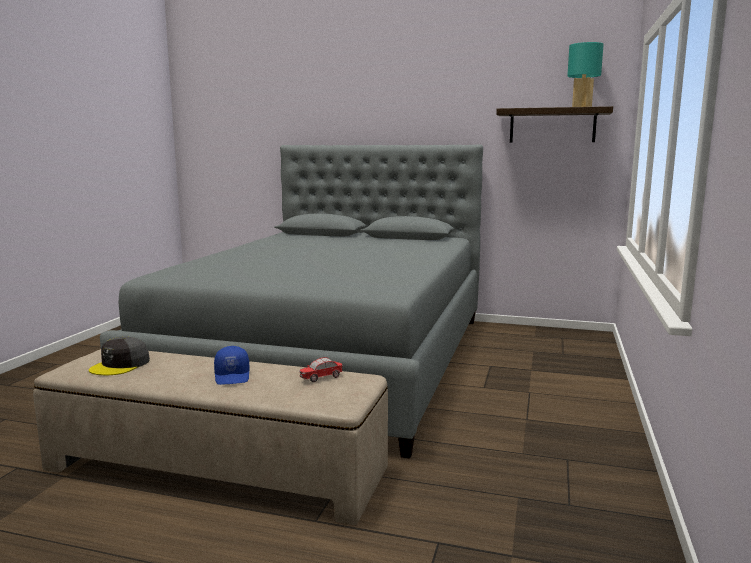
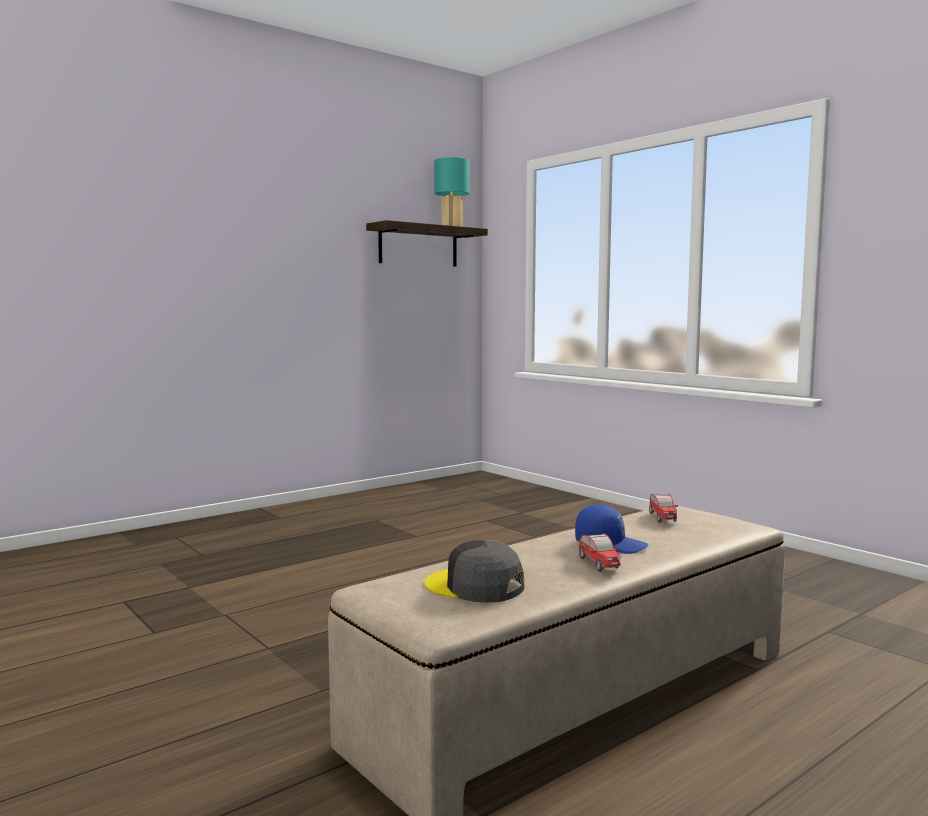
camera: 55 degrees left, 5 degrees down
(120, 365) = (474, 586): grey cap -> grey cap turned 150 degrees clockwise
(186, 380) = (599, 564): none -> toy car
(332, 359) = (335, 567): grey bed -> none

